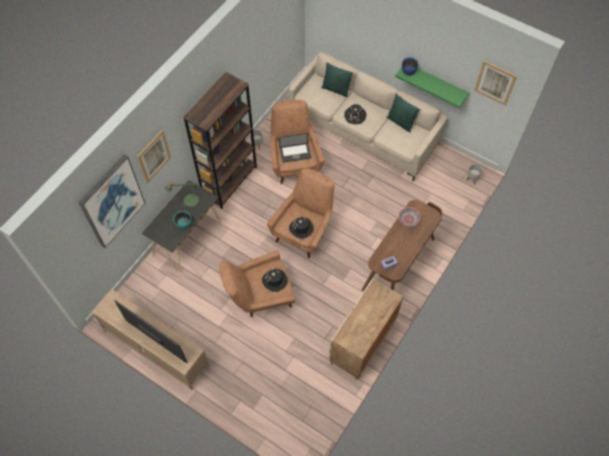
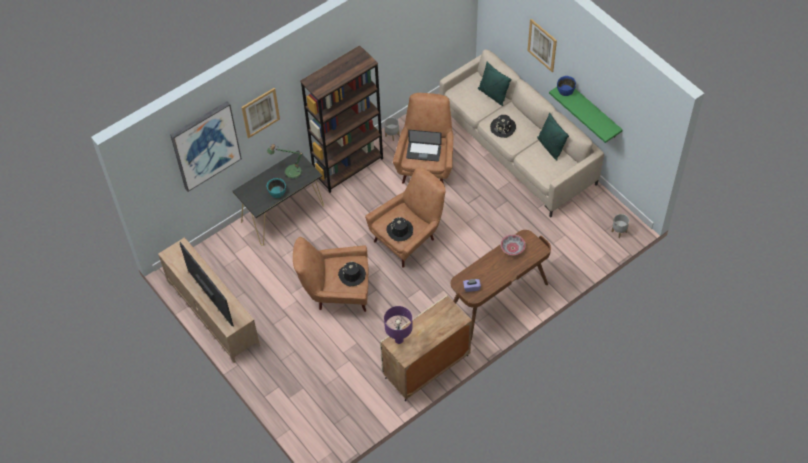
camera: 20 degrees right, 5 degrees down
(347, 334) = (399, 340): none -> purple table lamp
(495, 83) = (644, 123): picture -> picture (542, 45)

